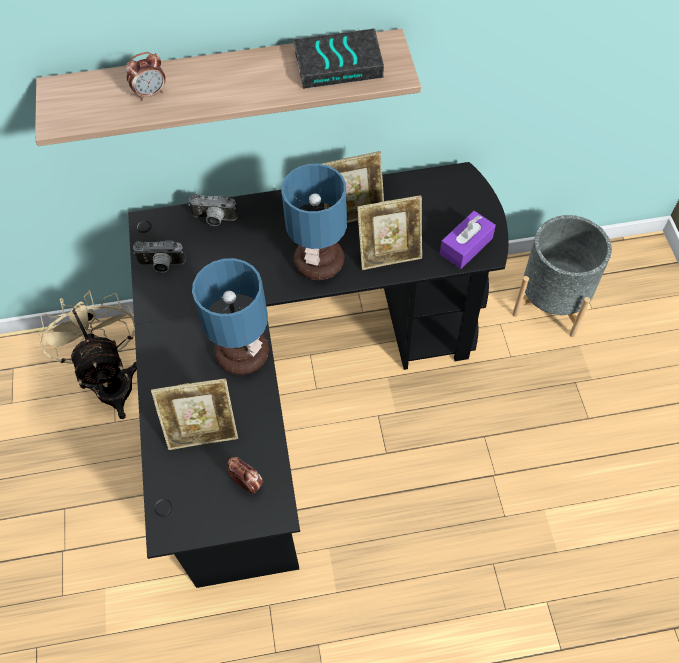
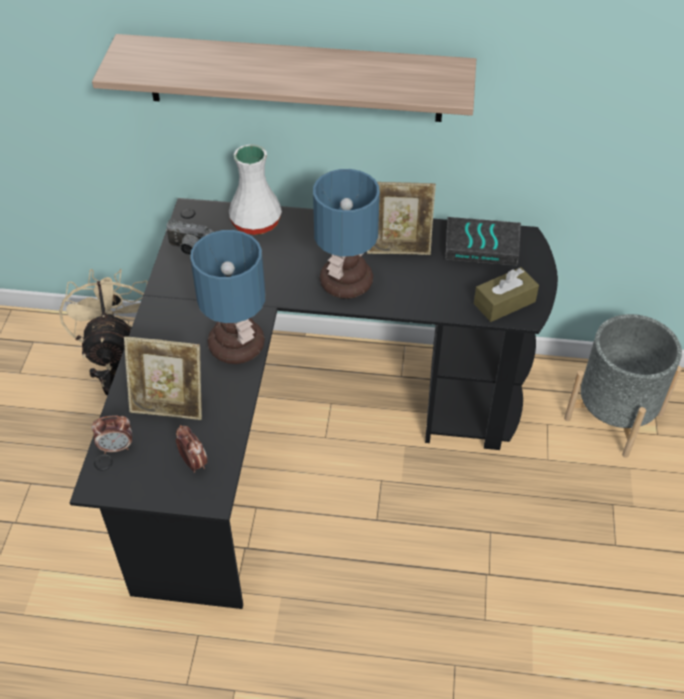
camera: 15 degrees right, 10 degrees down
(150, 93) = (212, 65): alarm clock -> alarm clock (116, 447)
(214, 220) = (257, 222): camera -> white vase
(339, 63) = (401, 75): book -> book (482, 245)
(389, 255) = (420, 292): picture frame -> none
(466, 246) = (504, 302): purple tissue box -> brown tissue box

